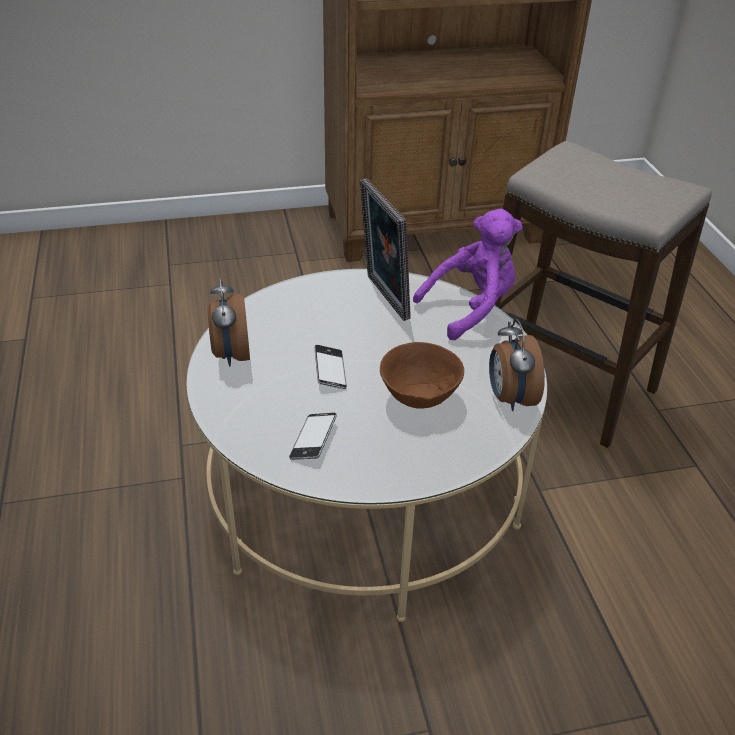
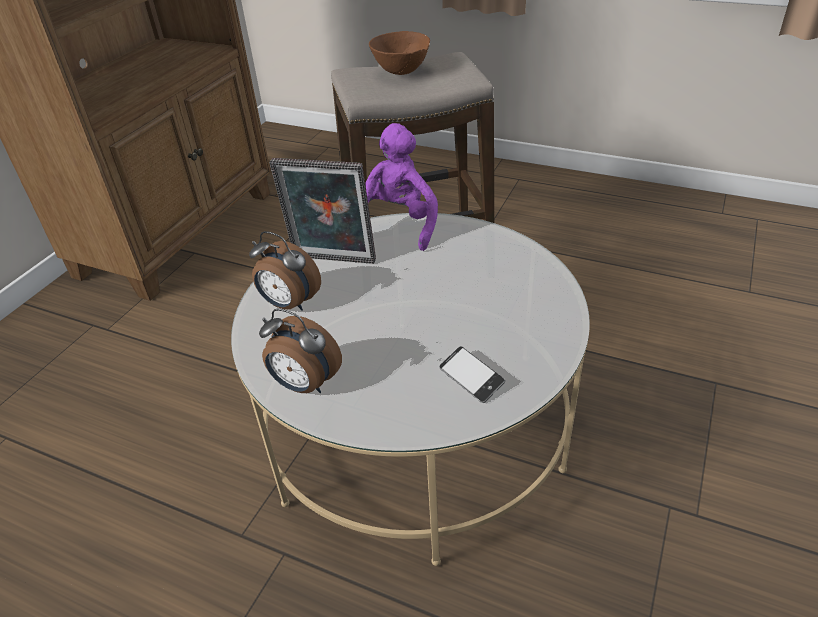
camera: 50 degrees left, 0 degrees up
(330, 371) = (393, 331): phone -> none
(419, 399) = (475, 297): brown bowl -> brown bowl (402, 72)
(509, 398) = (515, 253): alarm clock -> alarm clock (289, 304)

